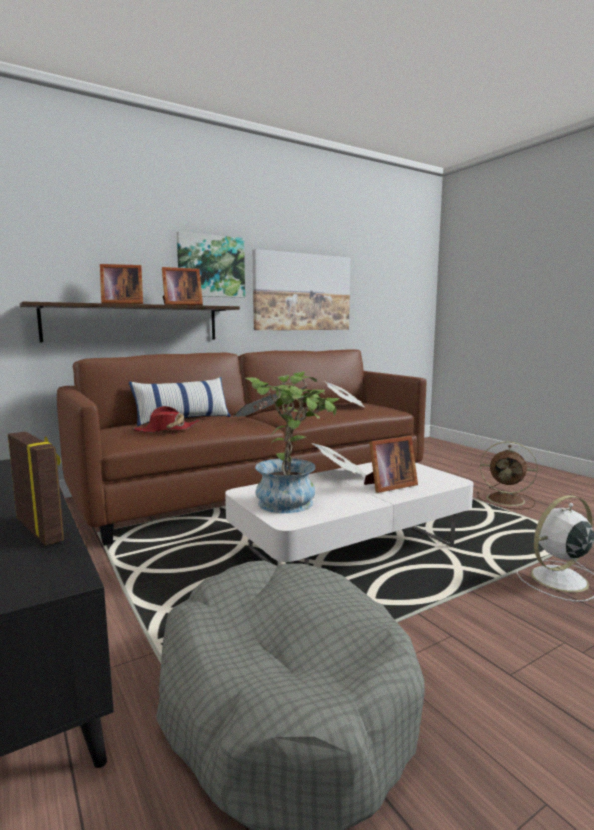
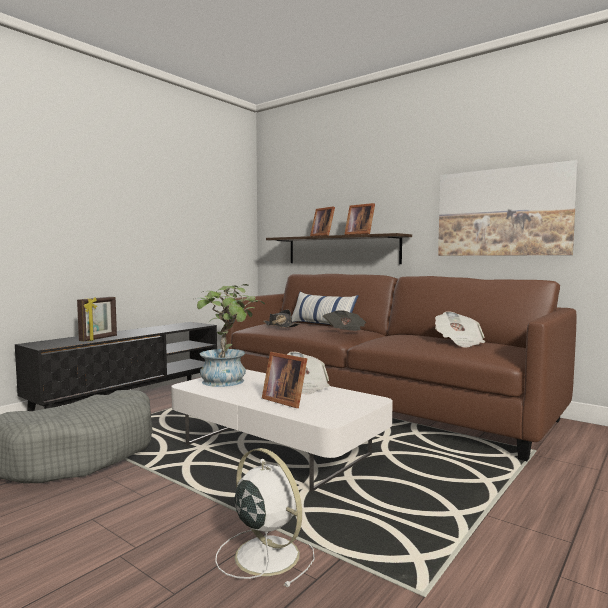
camera: 70 degrees right, 5 degrees down
(167, 429) = (280, 326): red hat -> black hat
(211, 266) = (401, 198): picture -> none
(507, 500) = (528, 530): brown fan -> none

